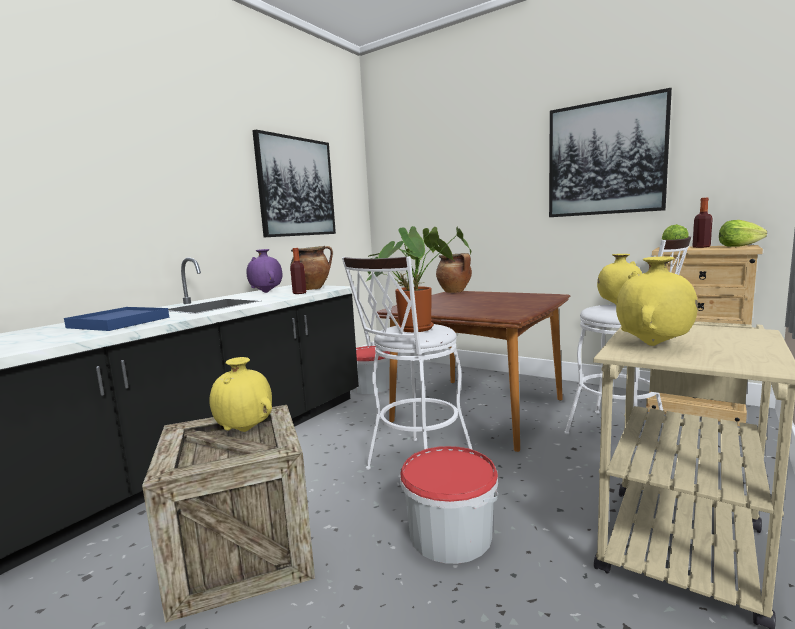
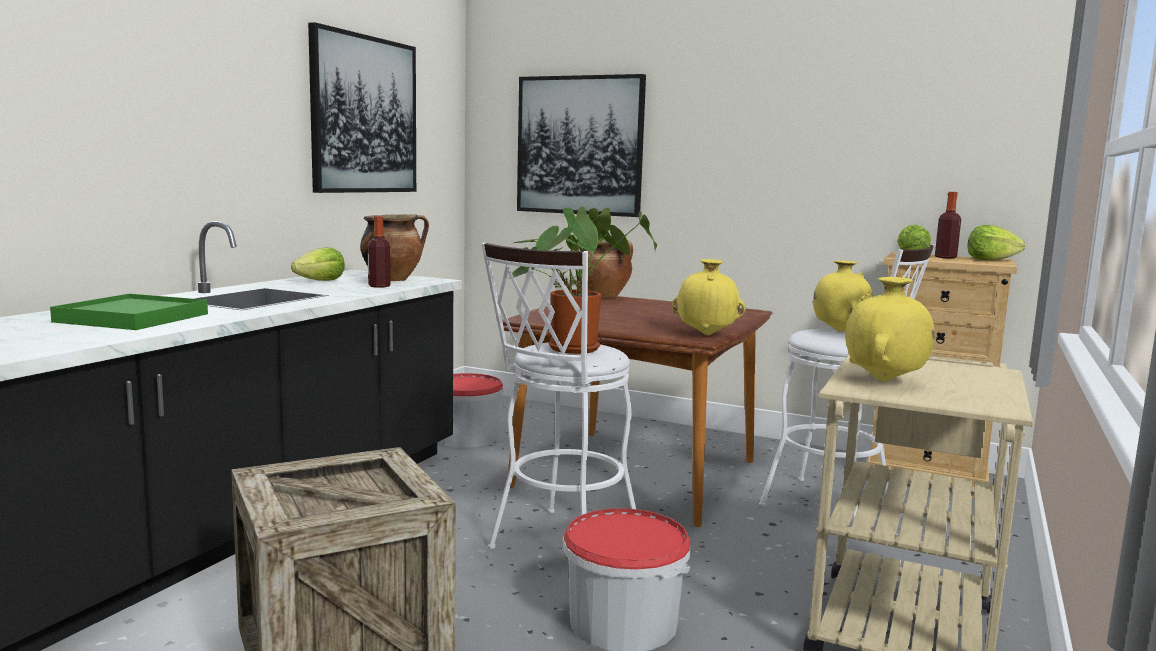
camera: 10 degrees left, 0 degrees up
(119, 322) = (132, 318): blue tray -> green tray
(245, 430) = (354, 478): yellow vase -> yellow vase (707, 334)
(266, 292) = (321, 281): purple vase -> lettuce
(605, 158) = (829, 121): picture -> picture (580, 145)

